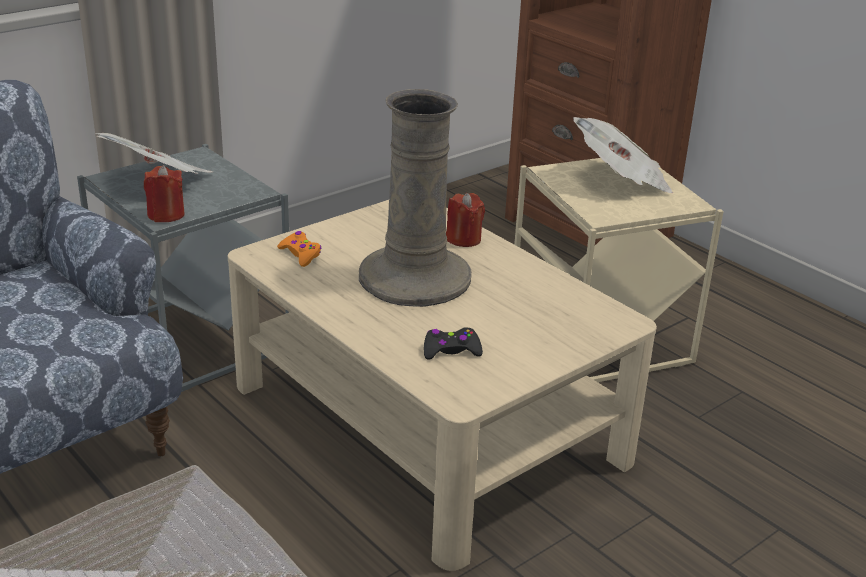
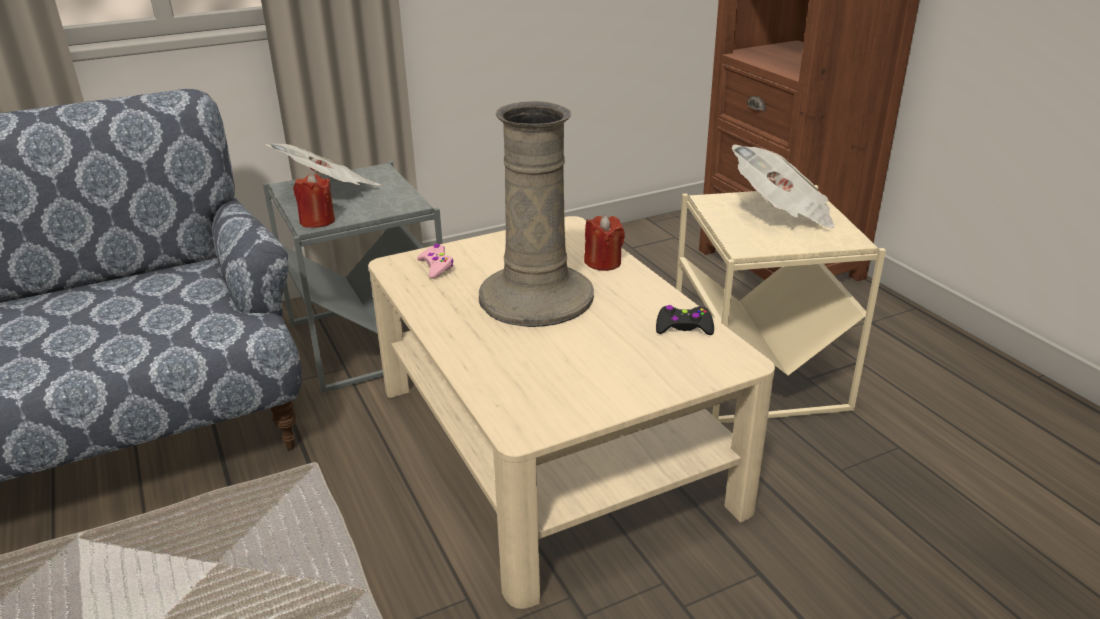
camera: 15 degrees right, 0 degrees up
(300, 254) = (436, 267): orange game controller -> pink game controller
(451, 350) = (537, 375): black game controller -> black game controller (683, 327)

